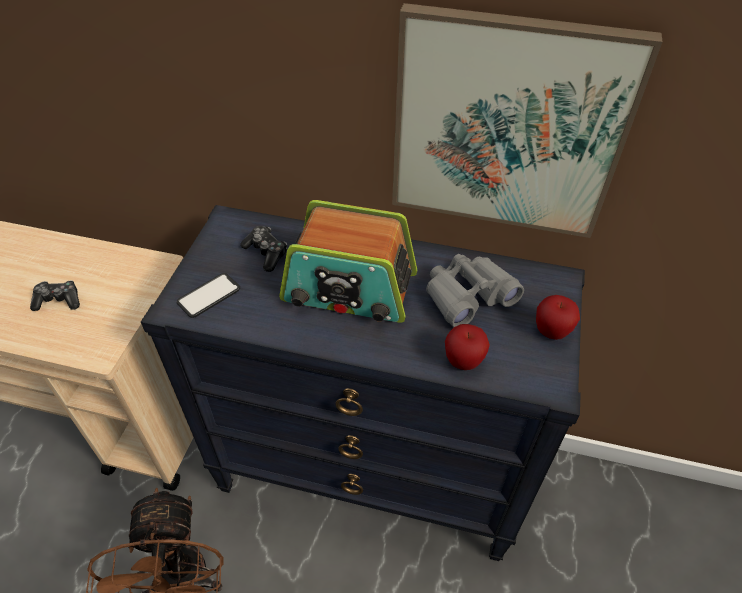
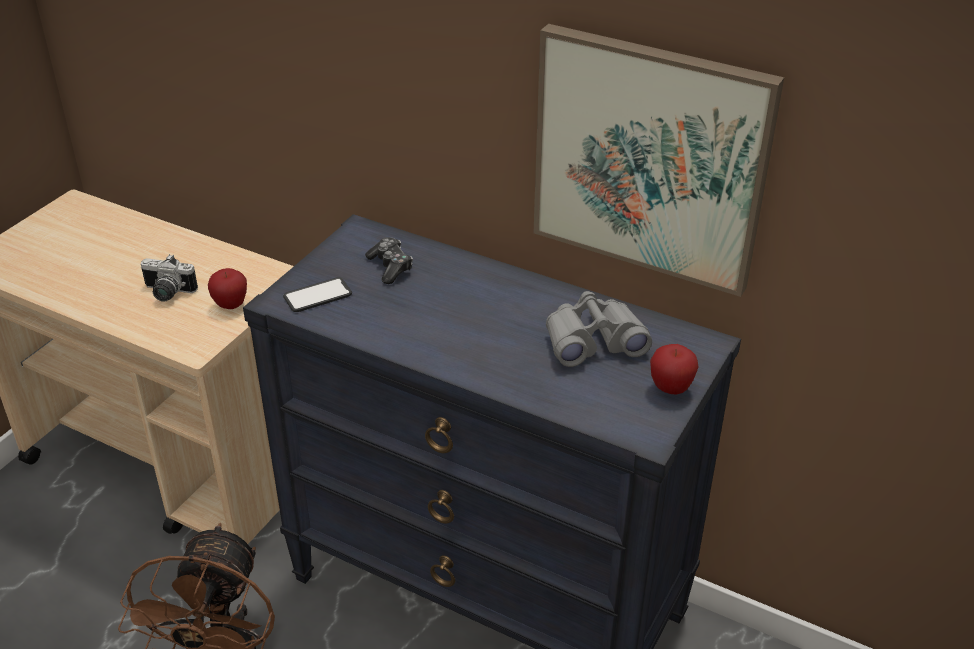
camera: 15 degrees right, 10 degrees down
(58, 300) = (167, 293): game controller -> camera
(349, 288) = (466, 313): radio -> none
(463, 362) = (560, 398): apple -> apple (231, 305)

